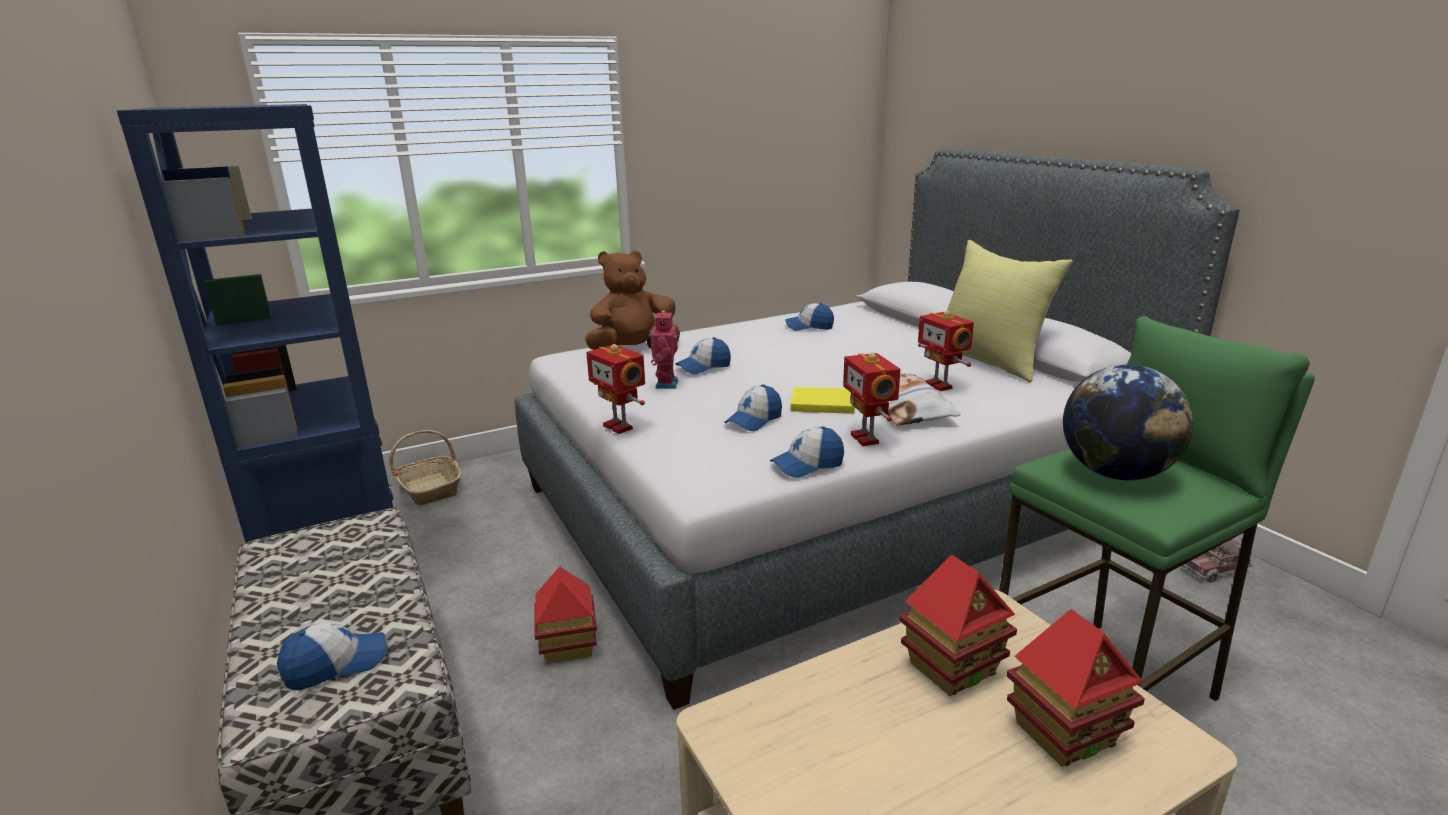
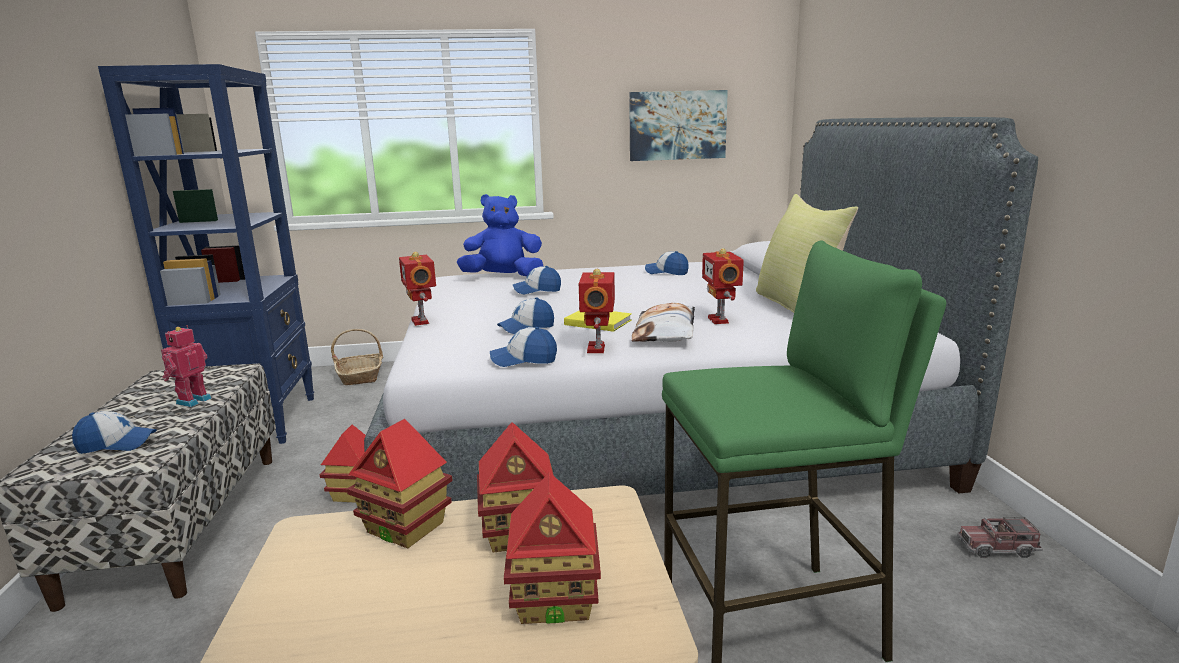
camera: 20 degrees right, 5 degrees down
(633, 350) = (503, 277): brown plush toy -> blue plush toy
(664, 384) = (493, 299): toy robot -> toy robot (192, 401)
(772, 152) = (677, 125): none -> picture
(830, 690) = (406, 527): none -> toy house
(1115, 473) = (741, 385): globe -> none

